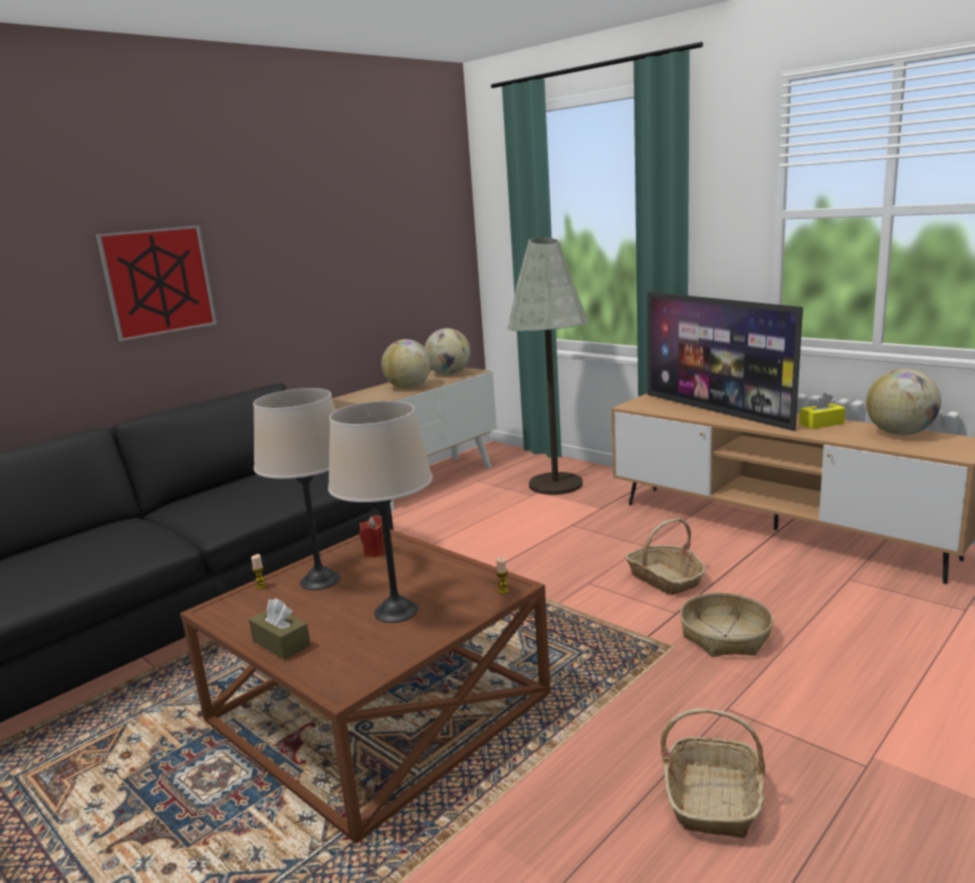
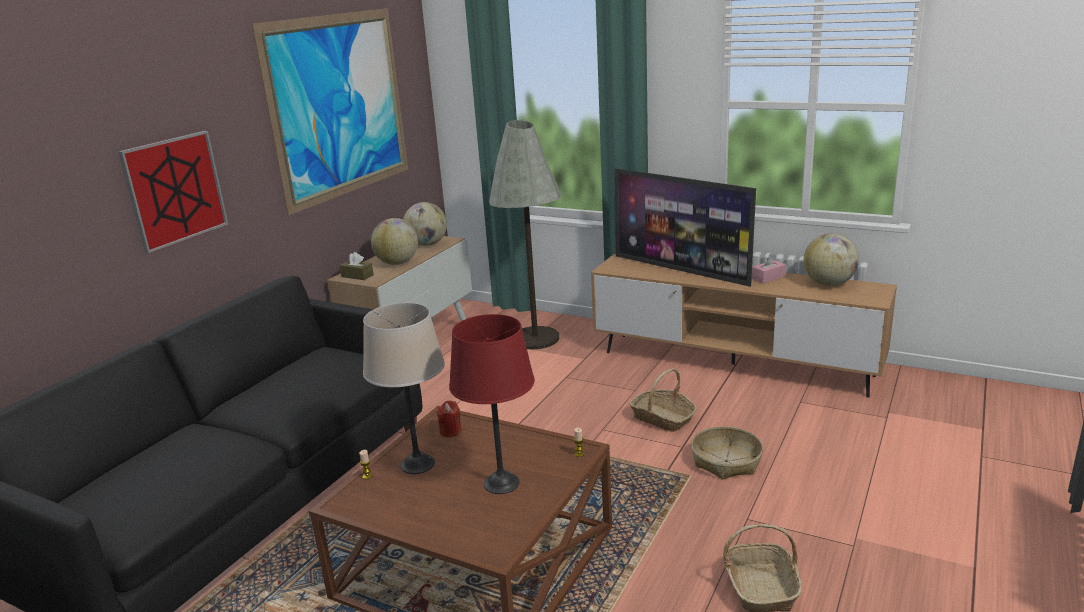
camera: 15 degrees left, 5 degrees up
(281, 643) = (421, 524): brown tissue box -> brown tissue box (357, 276)
(359, 219) = (339, 106): none -> picture
(395, 611) = (501, 483): beige table lamp -> red table lamp
(821, 424) = (768, 278): yellow tissue box -> pink tissue box

